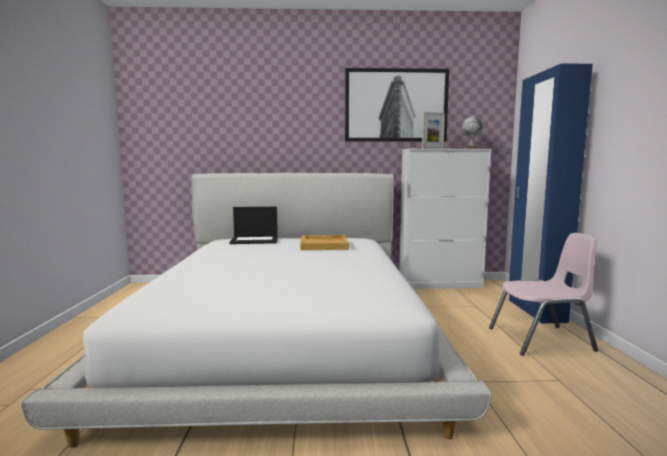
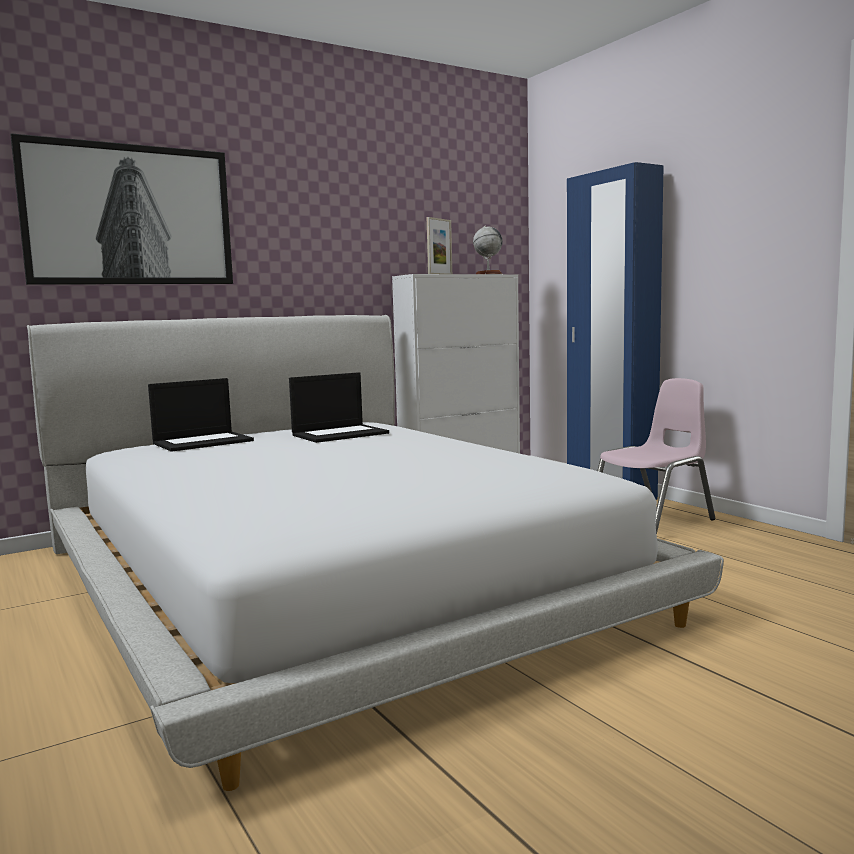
camera: 30 degrees left, 0 degrees up
(324, 245) = (340, 434): beige tray -> laptop
(396, 105) = (377, 204): picture -> picture (130, 215)

